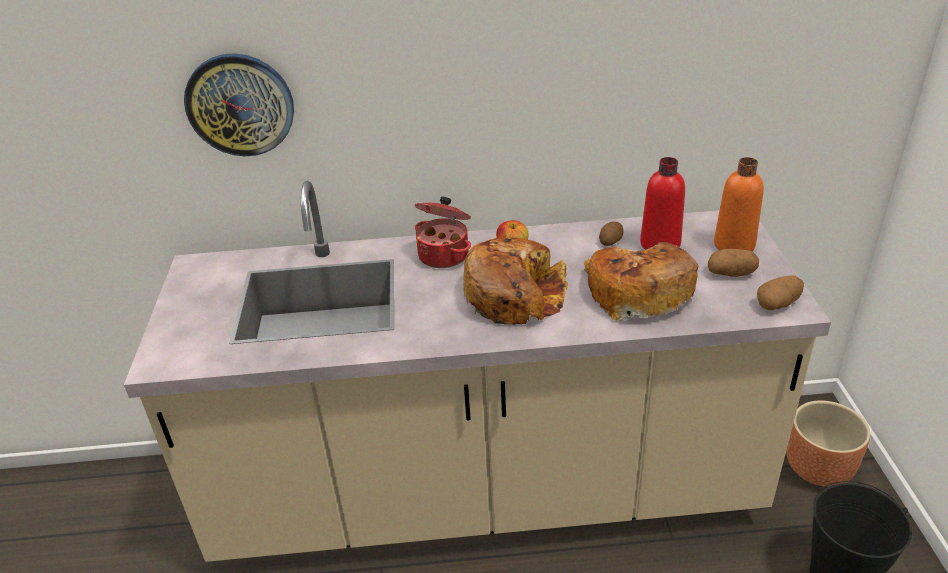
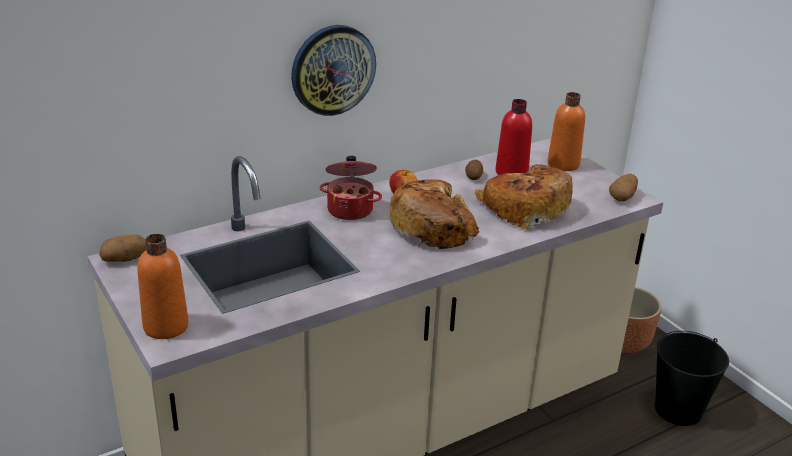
camera: 30 degrees left, 5 degrees down
(171, 344) = (166, 326): none -> orange bottle
(240, 105) = (164, 92): wall clock -> wall clock (333, 70)
(731, 273) = (577, 183): potato -> potato (125, 259)

